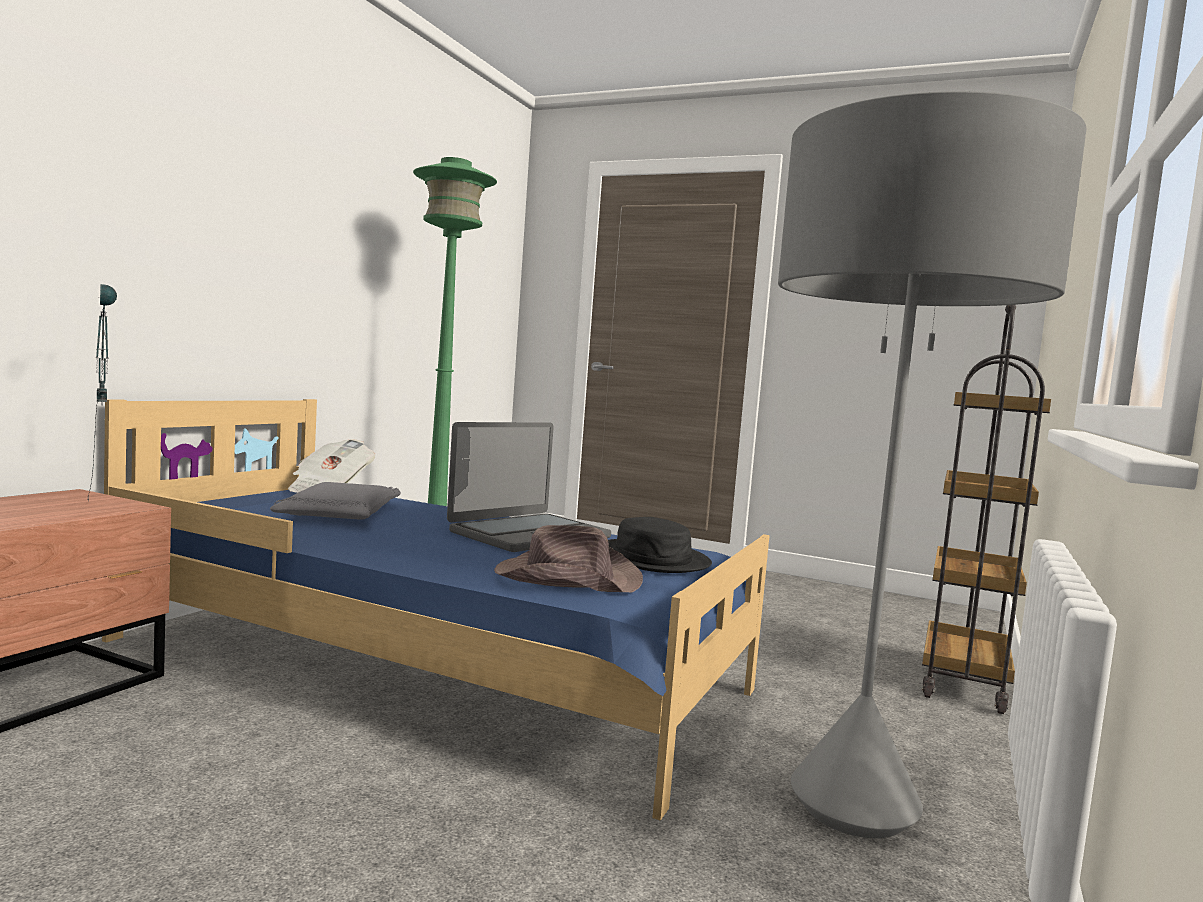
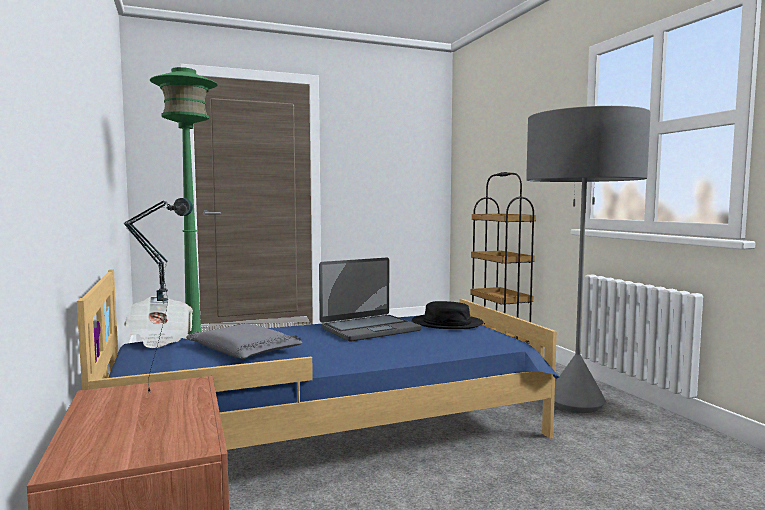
camera: 45 degrees left, 0 degrees up
(528, 534) = (369, 329): laptop -> laptop turned 60 degrees clockwise
(567, 578) = (464, 341): brown hat -> none

